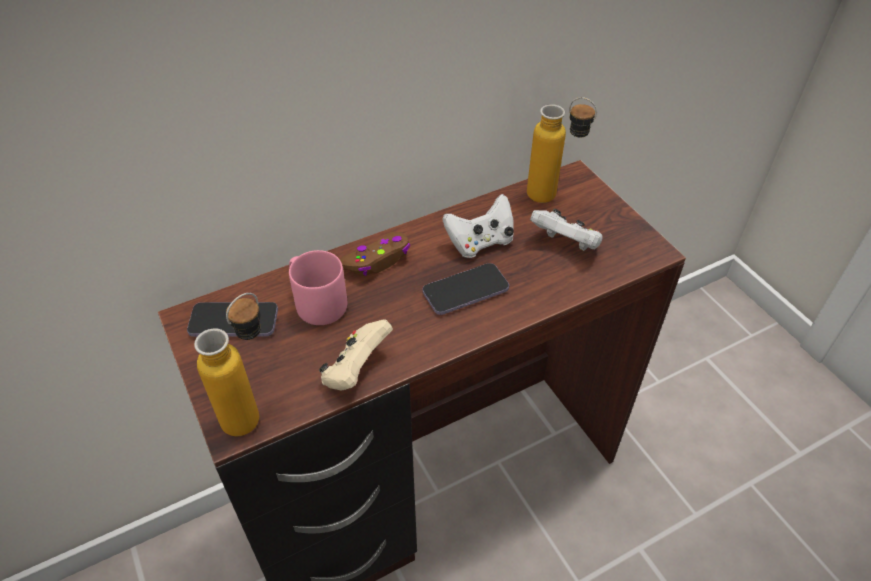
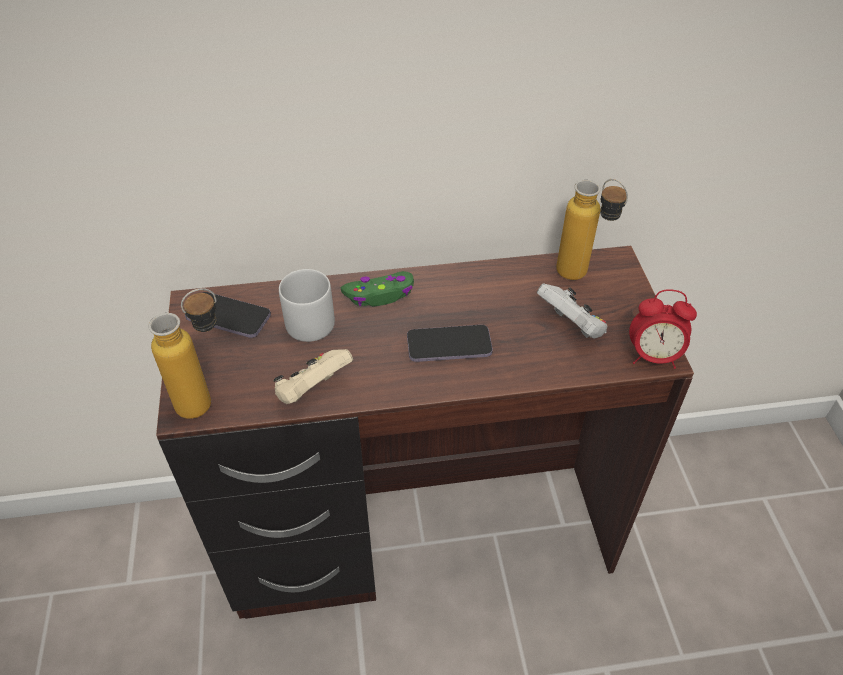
camera: 20 degrees right, 0 degrees up
(317, 303) = (308, 320): pink mug -> grey mug
(377, 260) = (380, 295): brown game controller -> green game controller
(480, 242) = (486, 303): white game controller -> none
(647, 252) = (653, 357): none -> alarm clock

